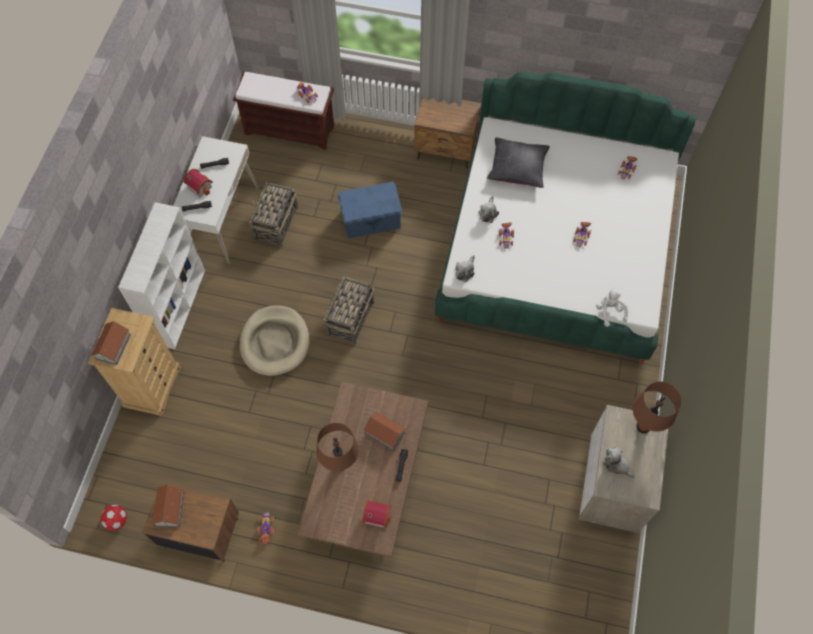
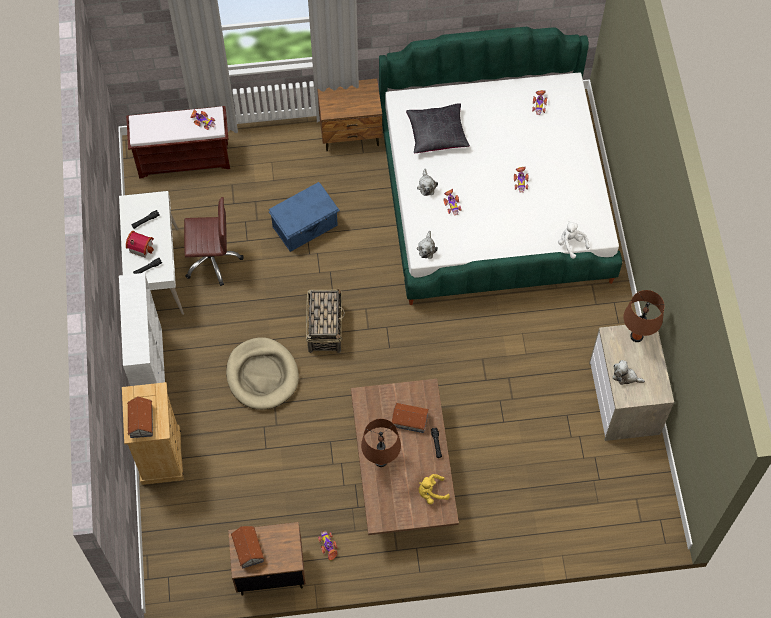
camera: 20 degrees left, 0 degrees up
(117, 520) = (185, 587): football -> none
(276, 223) = (212, 260): basket -> brown office chair
(376, 514) = (431, 492): toy house -> yellow plush toy

